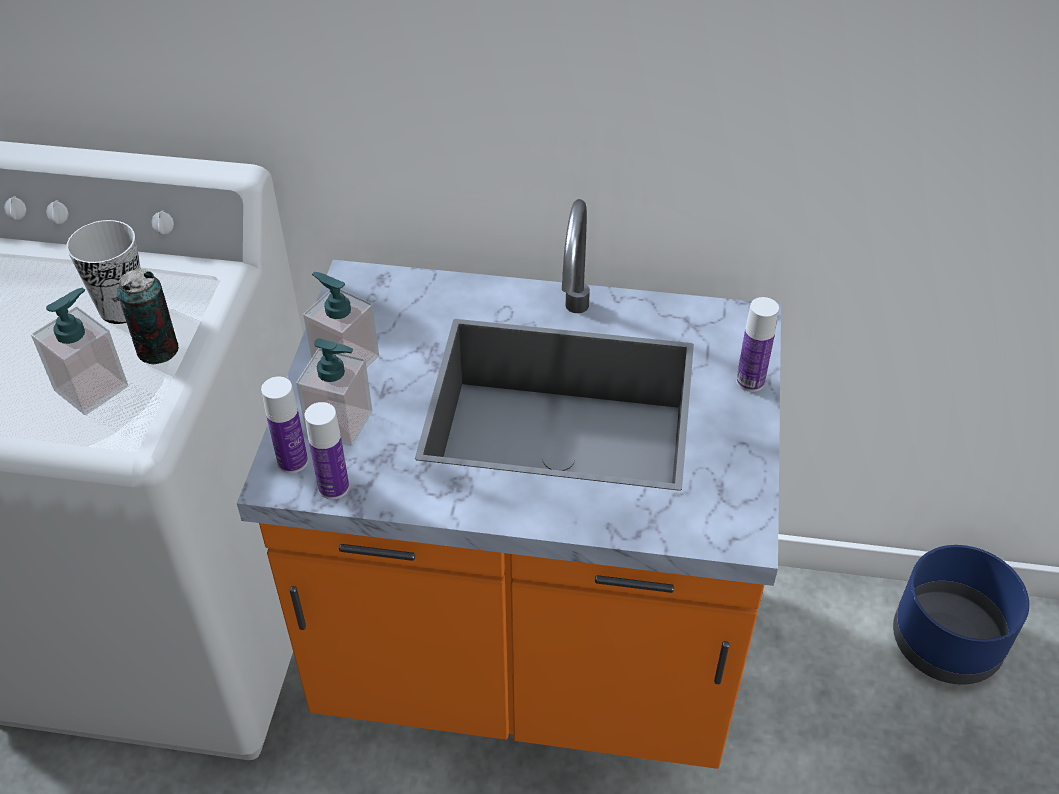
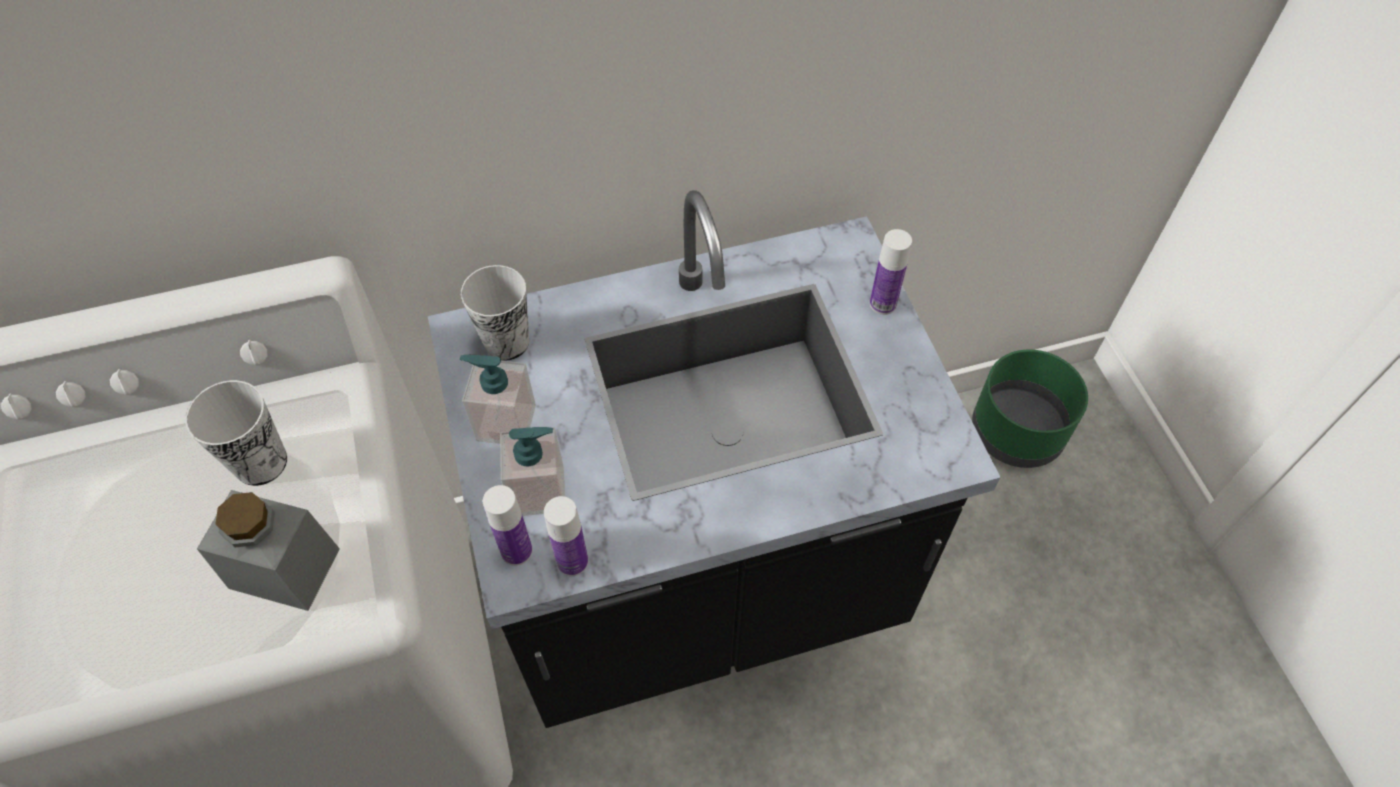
camera: 25 degrees left, 10 degrees up
(92, 388) = (284, 568): soap dispenser -> grey jar
(158, 350) = (330, 497): can -> none
(385, 300) = (506, 342): none -> cup
(529, 657) = (700, 586): orange counter -> black counter
(947, 641) = (1018, 431): blue planter -> green planter

